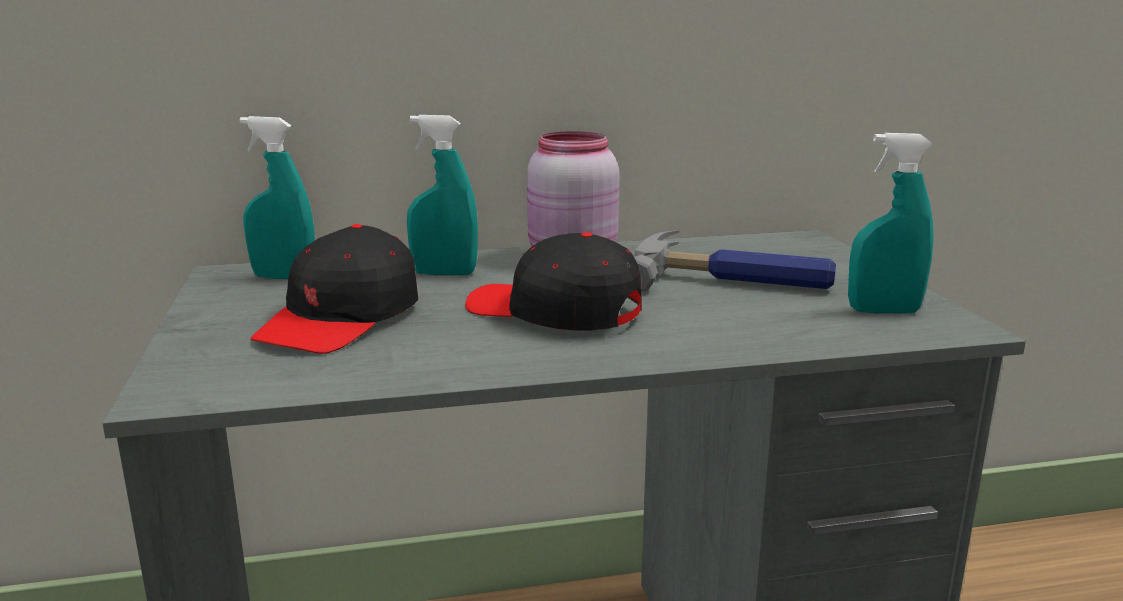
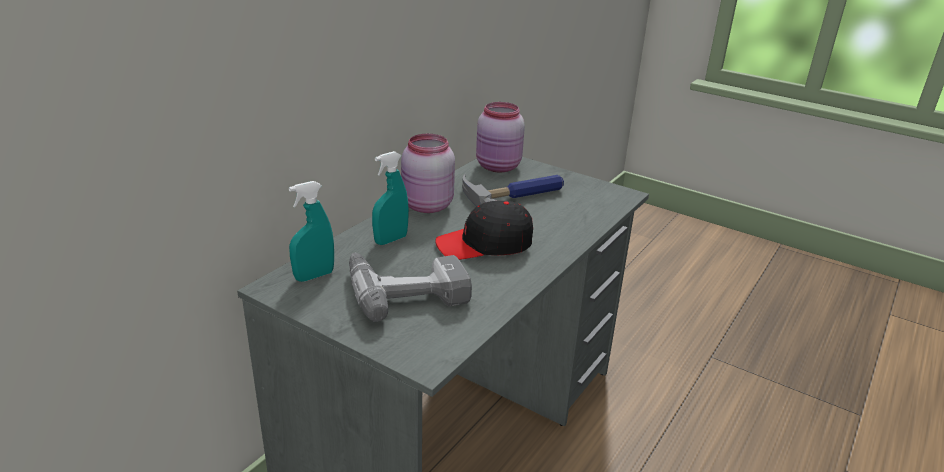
camera: 45 degrees left, 10 degrees up
(341, 319) = (405, 288): black cap -> power drill
(777, 247) = (498, 167): none -> pink jar
(883, 311) = (592, 194): turquoise spray bottle -> none

